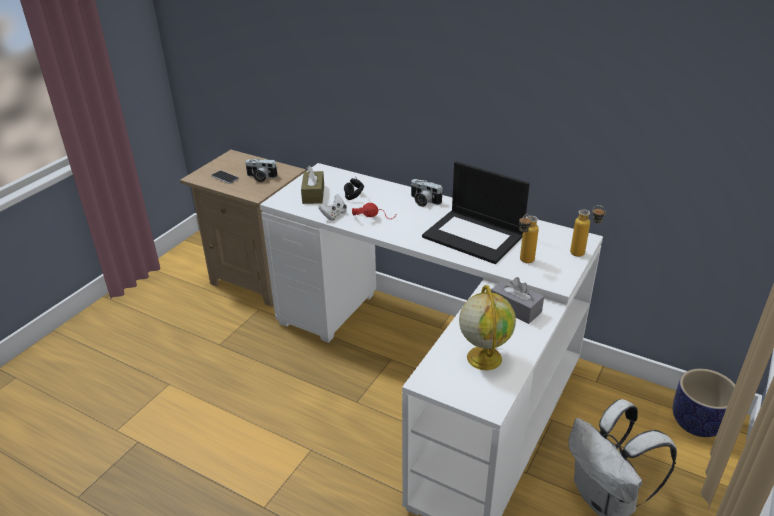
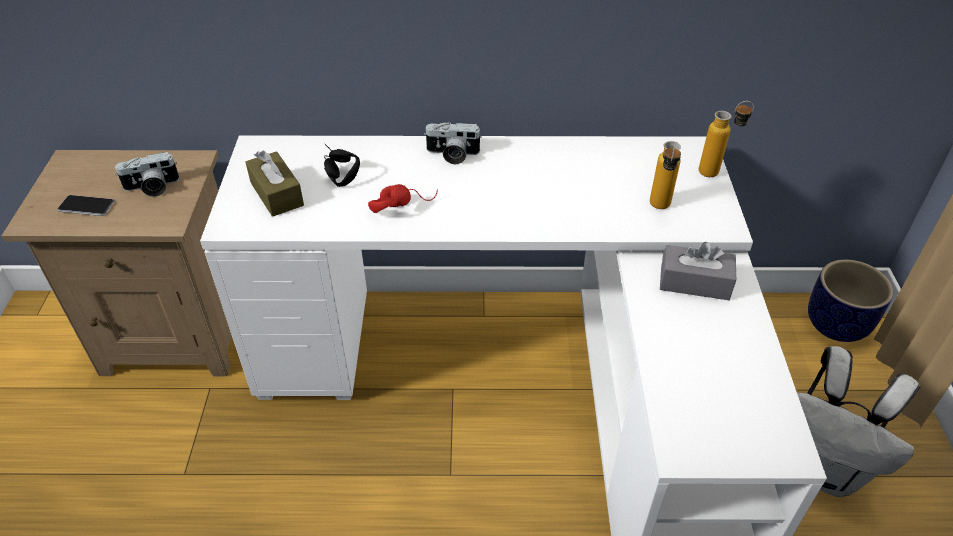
camera: 30 degrees left, 10 degrees up
(334, 215) = (339, 221): white game controller -> none
(474, 236) = (566, 189): laptop -> none
(483, 357) = (720, 377): globe -> none

